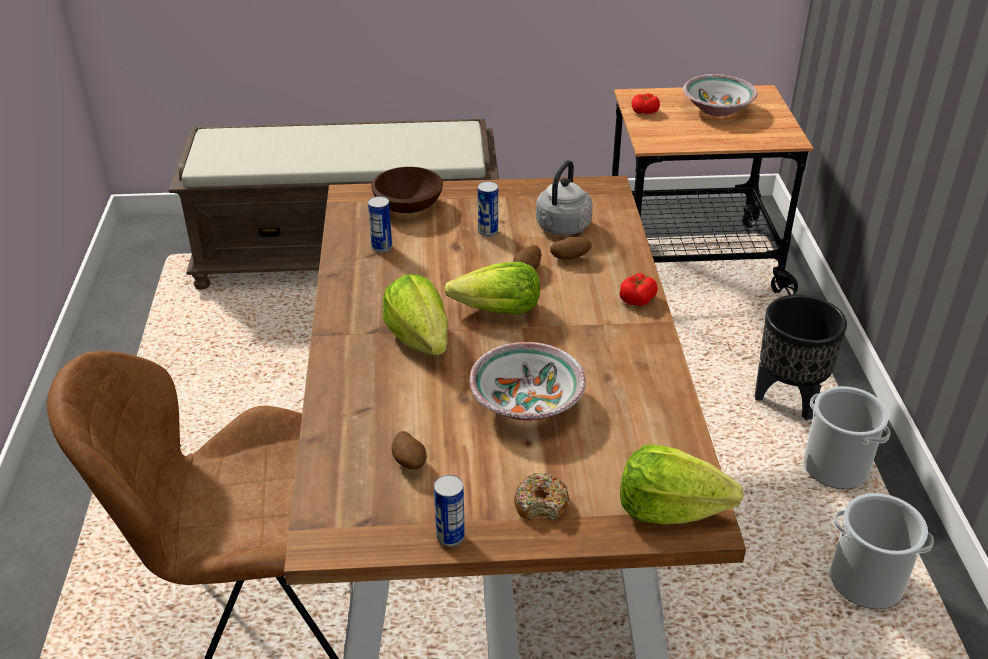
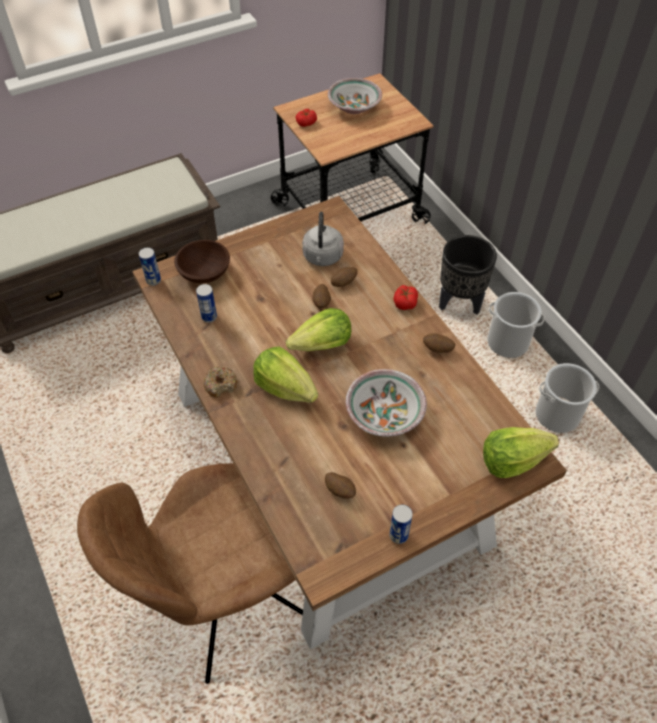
camera: 25 degrees left, 15 degrees up
(488, 231) = (275, 277): can -> can (153, 280)
(541, 504) = (438, 488): donut -> donut (221, 385)
(647, 358) = (437, 349): none -> potato

